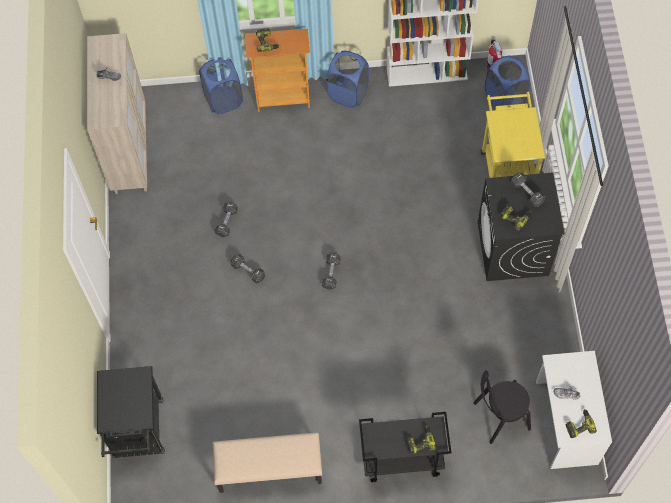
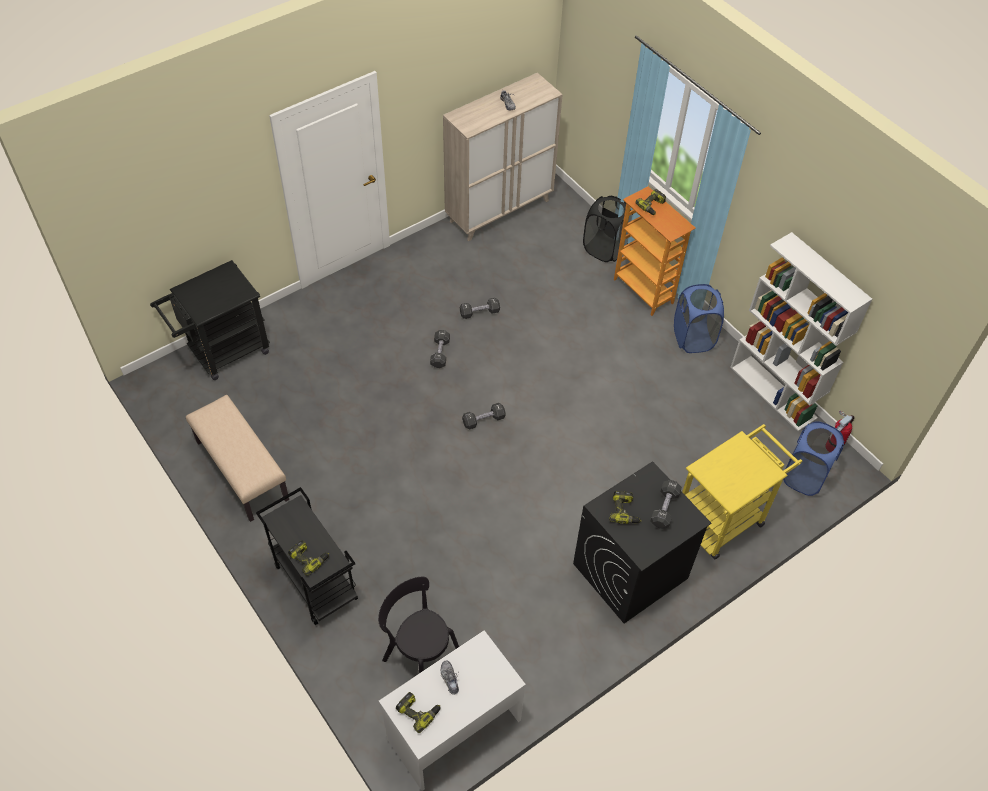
camera: 55 degrees right, 10 degrees down
(223, 100) = (605, 249): blue laundry basket -> black laundry basket

